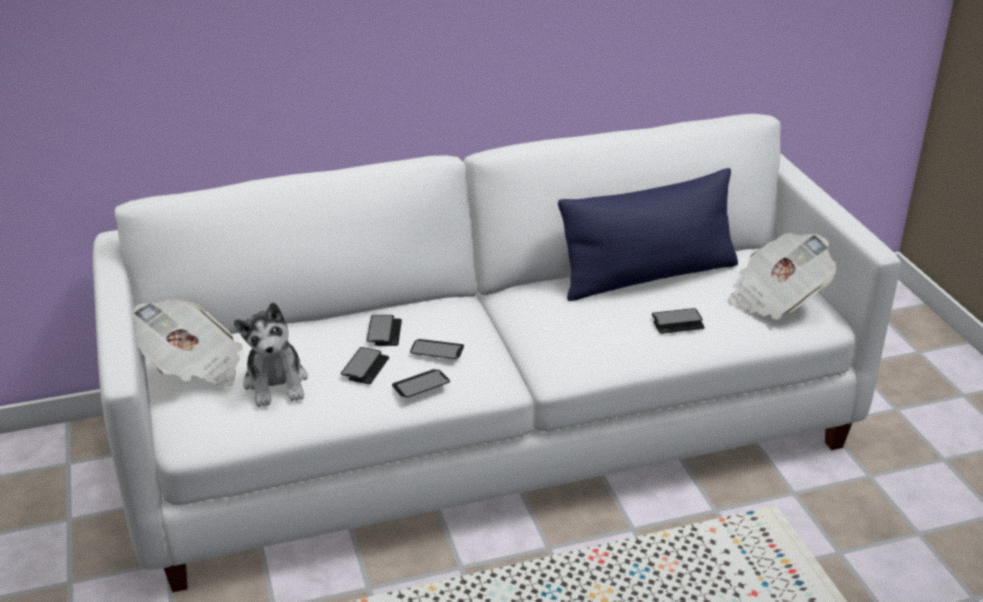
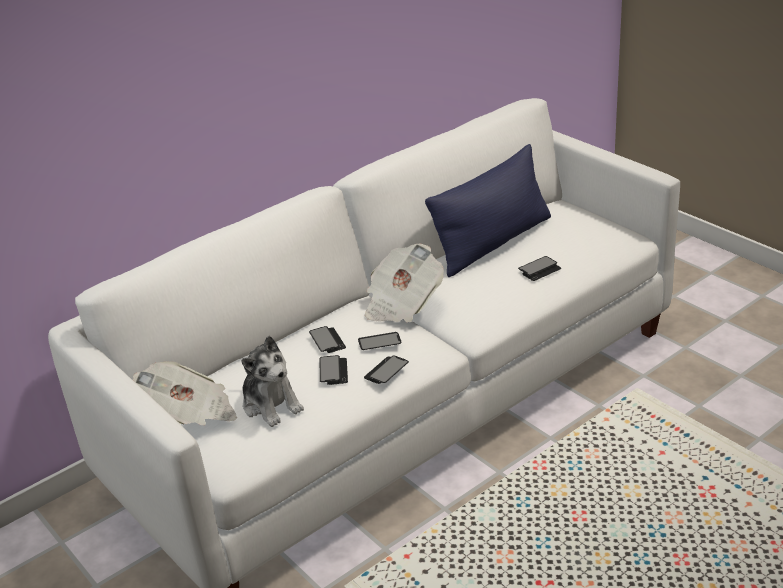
camera: 20 degrees left, 0 degrees up
(776, 298) = (595, 232): newspaper -> newspaper (402, 303)

